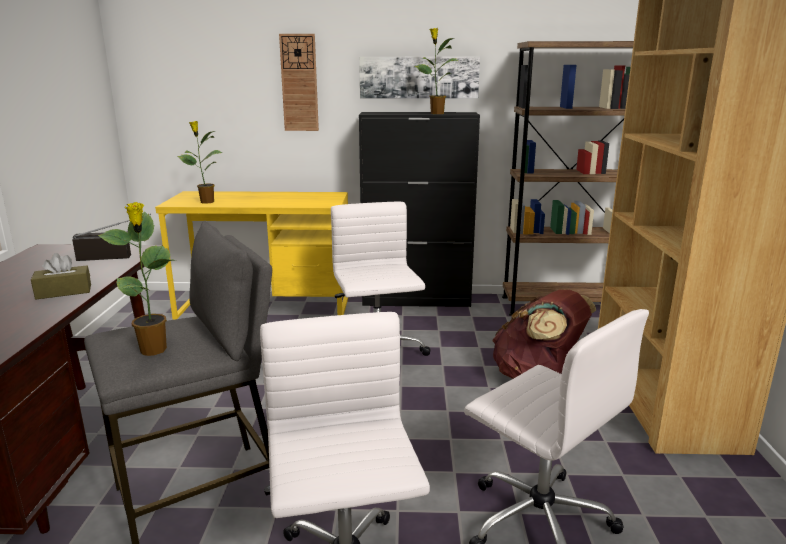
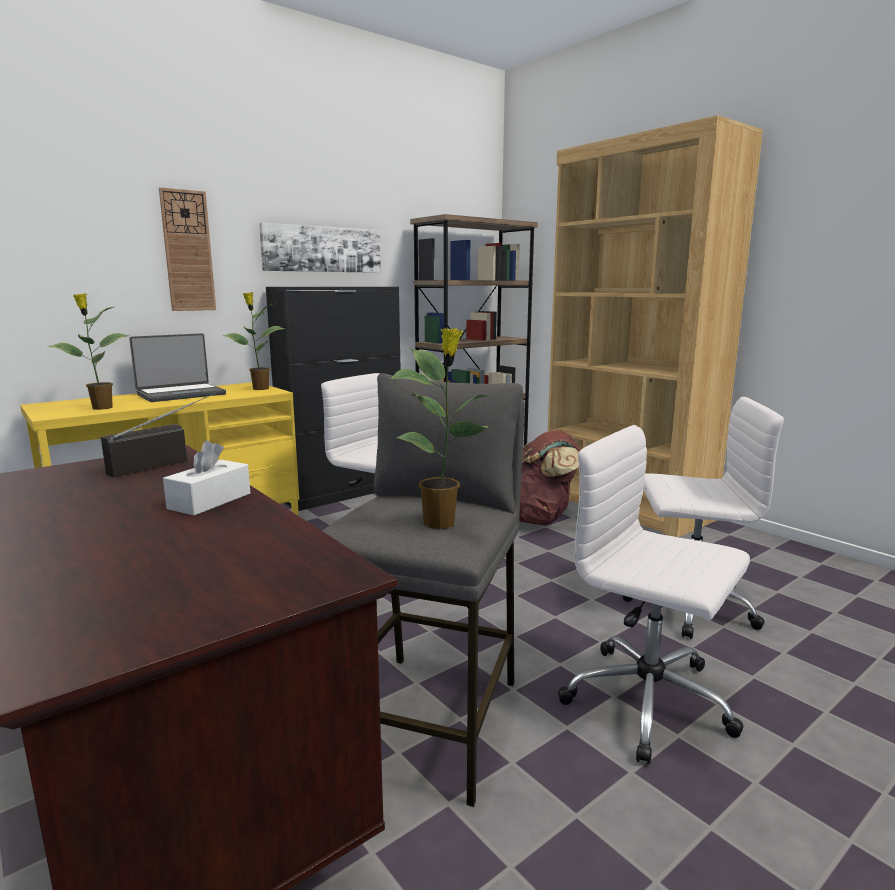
camera: 40 degrees left, 5 degrees down
(64, 291) = (210, 501): brown tissue box -> white tissue box
(272, 197) = (181, 394): none -> laptop
(436, 113) = (355, 286): potted plant -> potted plant (260, 389)

